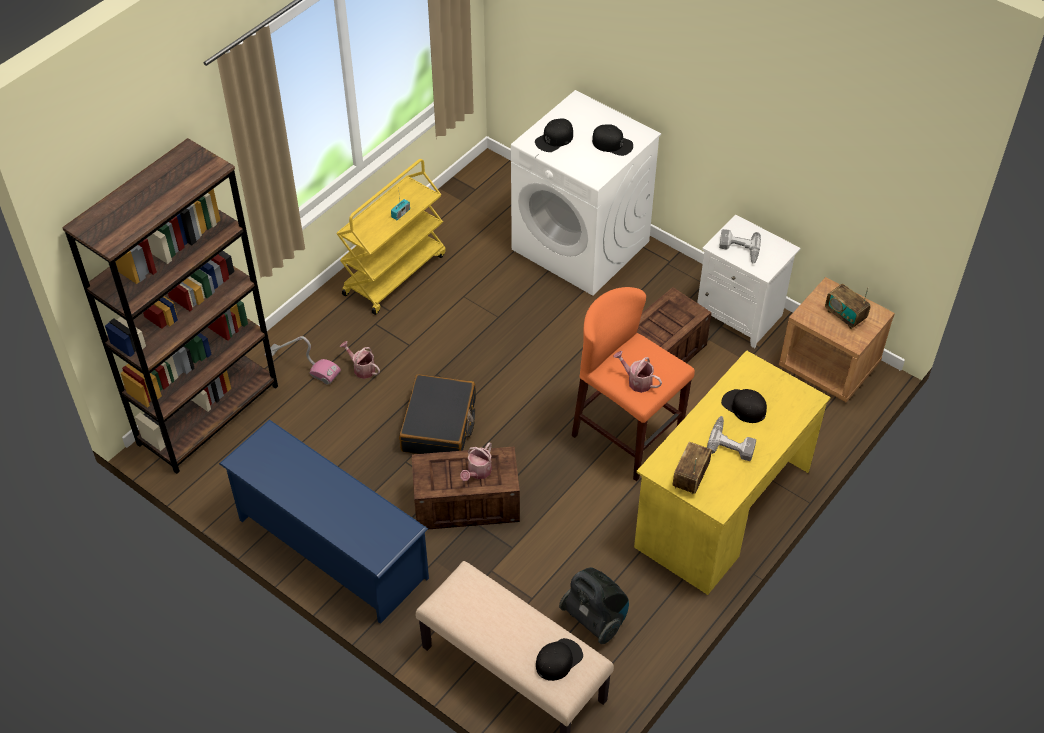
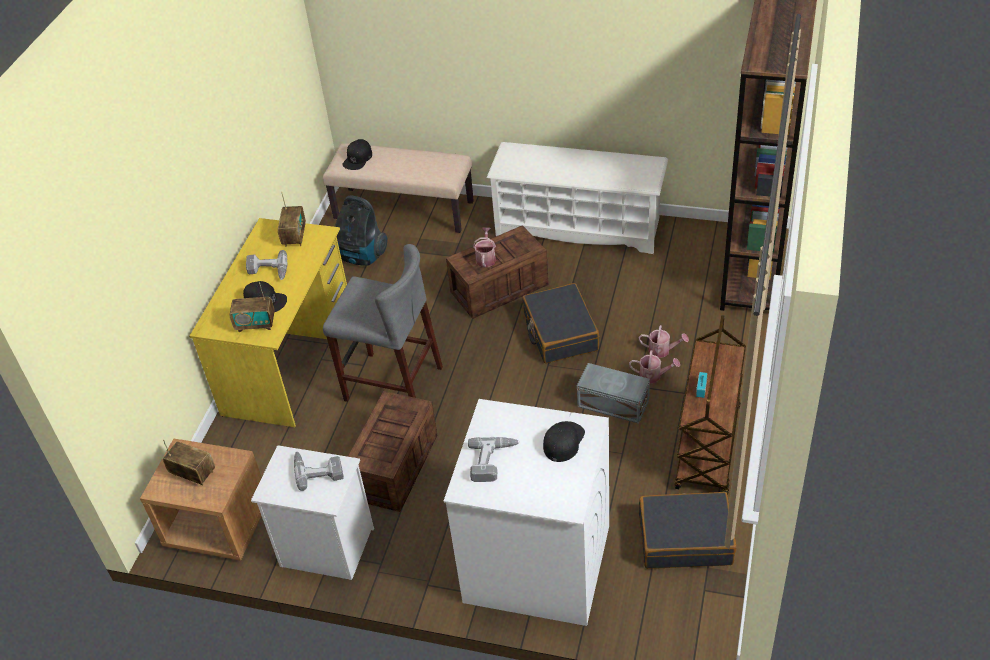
camera: 160 degrees right, 5 degrees down
(302, 365) = (716, 333): vacuum cleaner -> none
(331, 548) = (579, 227): blue shoe rack -> white shoe rack
(394, 273) = (708, 449): yellow cart -> brown cart
(441, 337) = (613, 404): none -> grey storage box
(463, 222) = (685, 538): none -> black suitcase
(612, 144) = (493, 462): black cap -> power drill
(626, 437) = (393, 383): orange stool -> grey stool
(636, 381) = (368, 291): watering can -> watering can (653, 375)
(760, 383) = (255, 324): none -> radio

